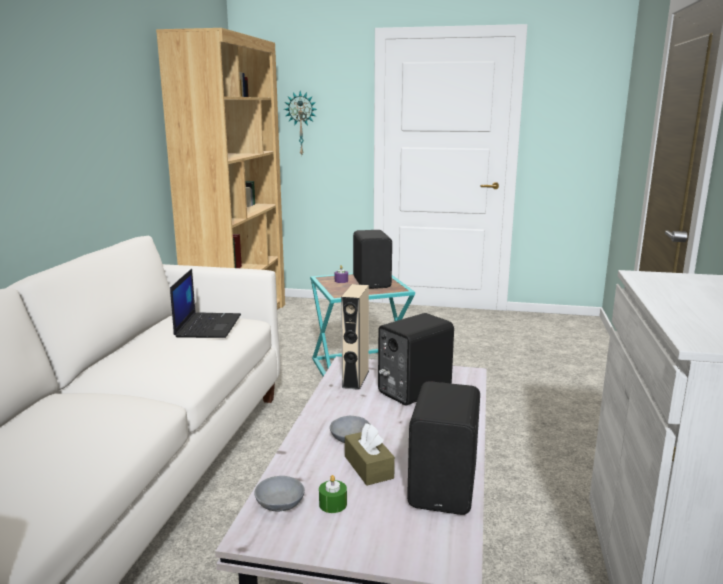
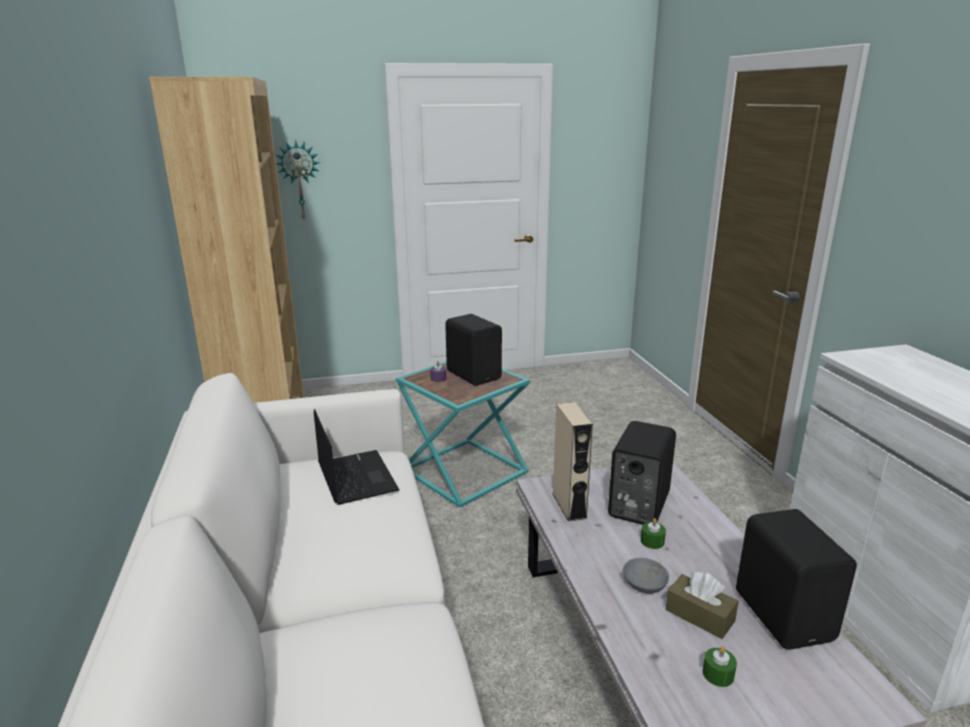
camera: 25 degrees left, 5 degrees up
(281, 503) = (673, 693): grey bowl -> none
(394, 414) = (652, 541): none -> green candle

